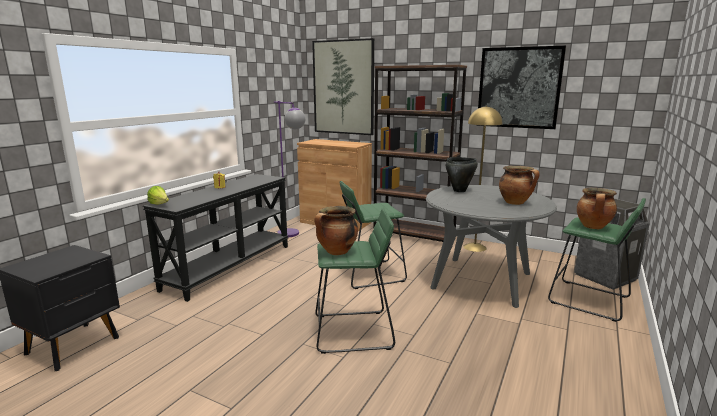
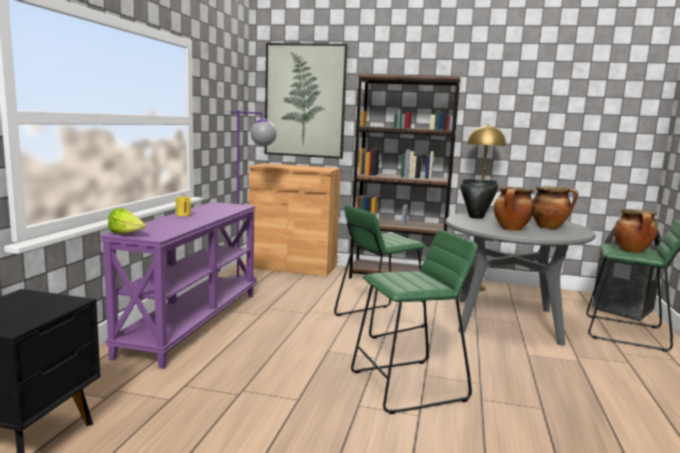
camera: 15 degrees left, 5 degrees down
(229, 266) = (191, 322): black console table -> purple console table
(336, 252) = (402, 283): cooking pot -> cooking pot (511, 229)
(519, 88) = (517, 107): picture -> none

